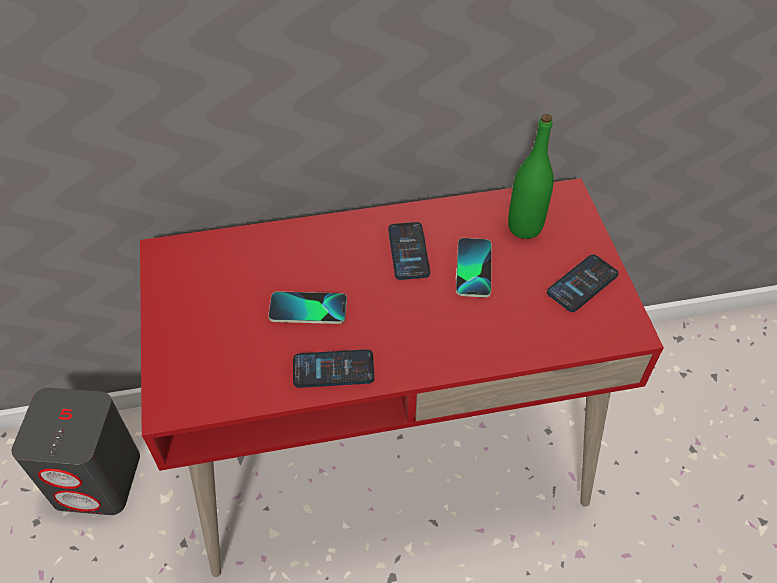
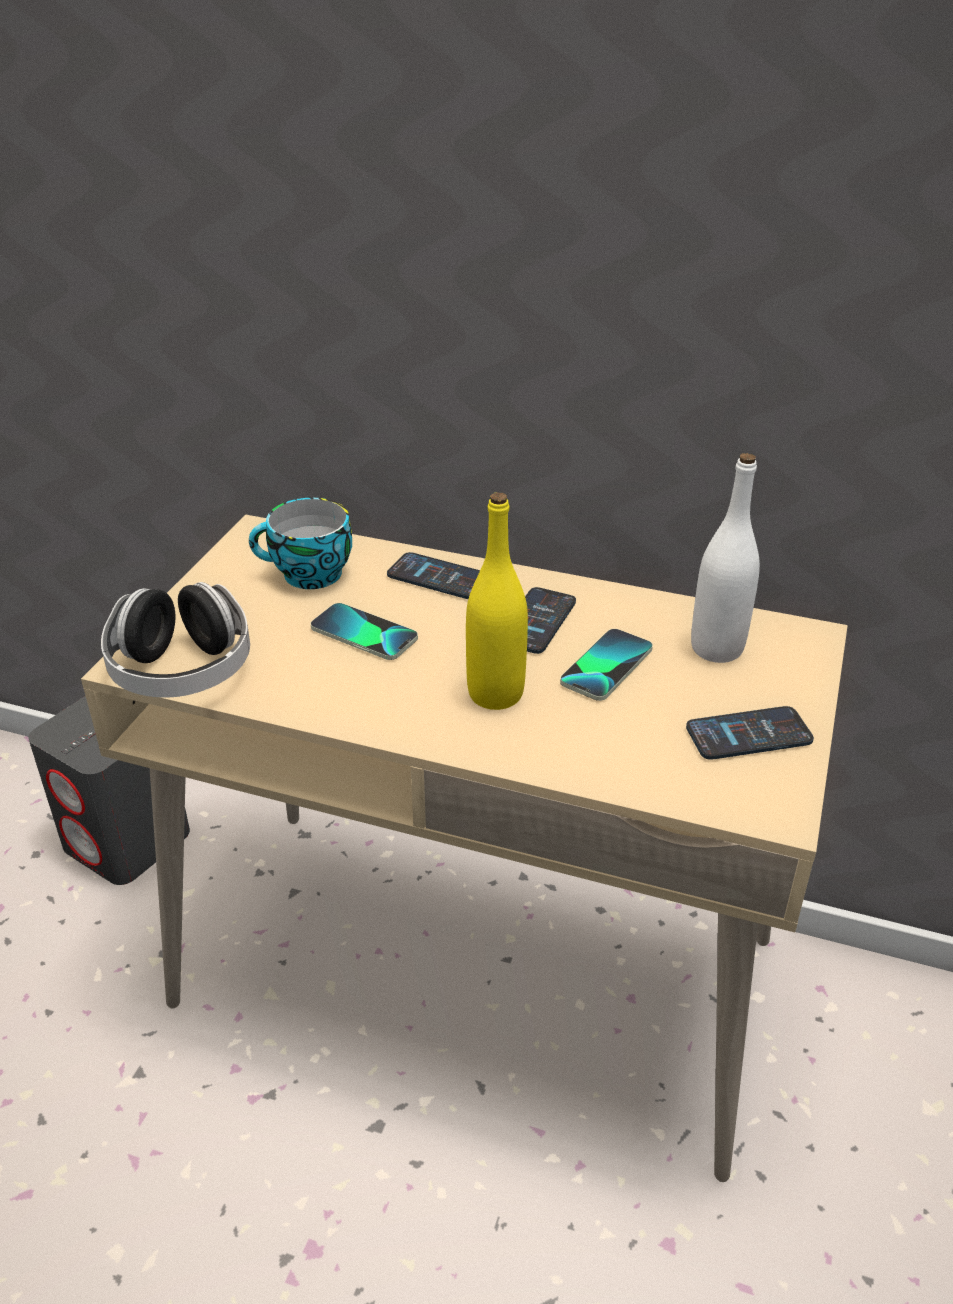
camera: 30 degrees right, 15 degrees down
(211, 396) = (182, 671): none -> headphones
(231, 276) = (308, 575): none -> cup
(333, 369) = (338, 700): phone -> phone (438, 577)
(387, 453) = (477, 972): red desk -> beige desk
(425, 319) = (495, 694): none -> yellow bottle
(524, 227) = (716, 648): green bottle -> white bottle

